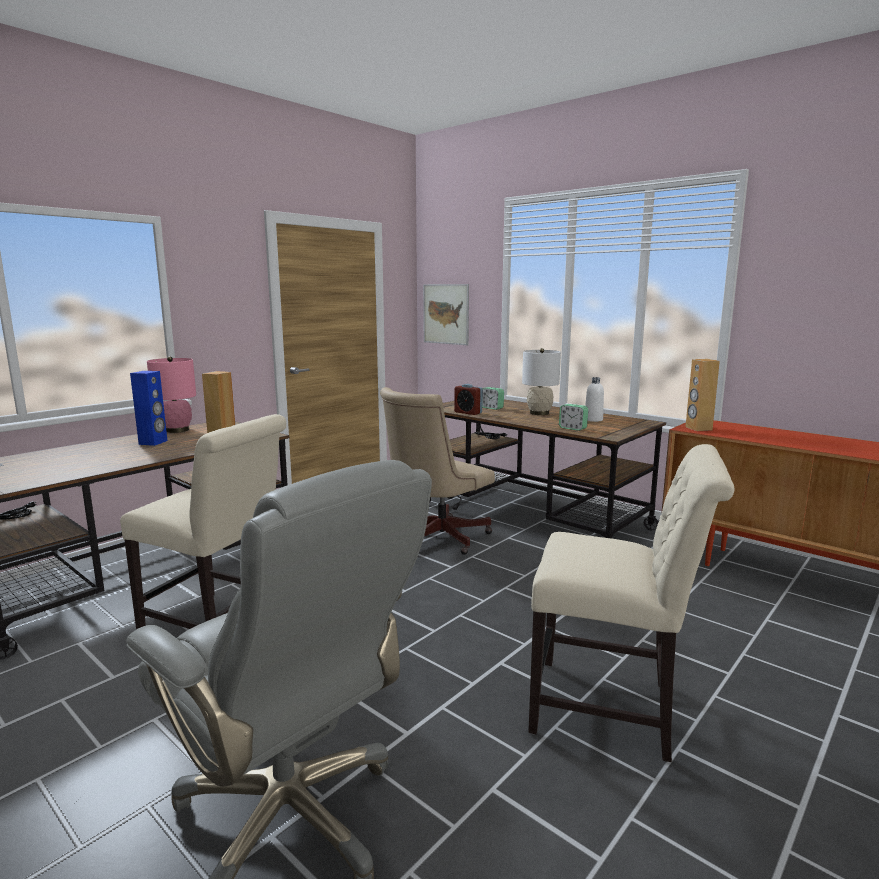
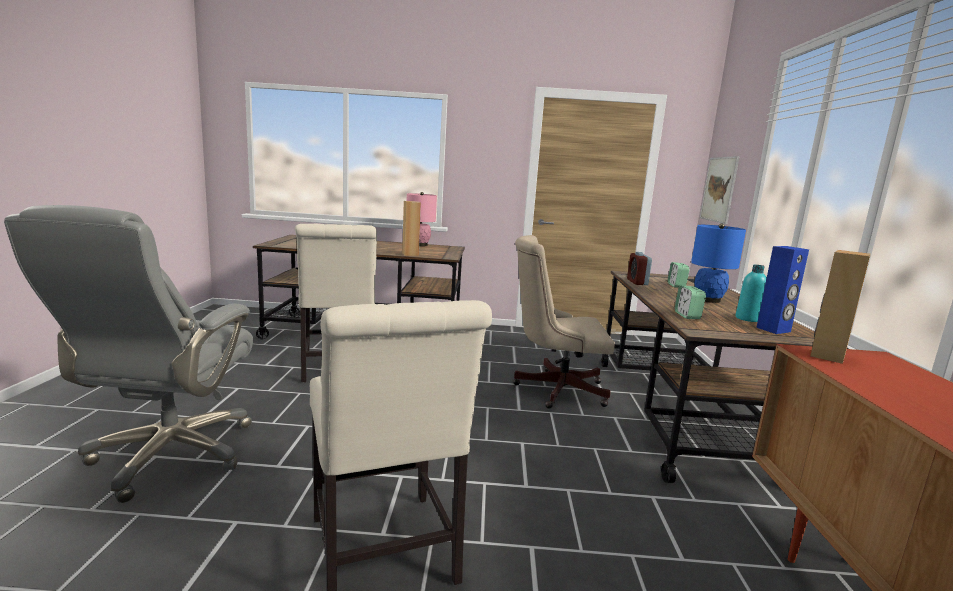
camera: 50 degrees right, 0 degrees up
(153, 442) = (387, 246): blue speaker -> blue speaker (773, 330)
(539, 413) = (708, 300): white table lamp -> blue table lamp
(593, 420) = (748, 319): white bottle -> turquoise bottle

